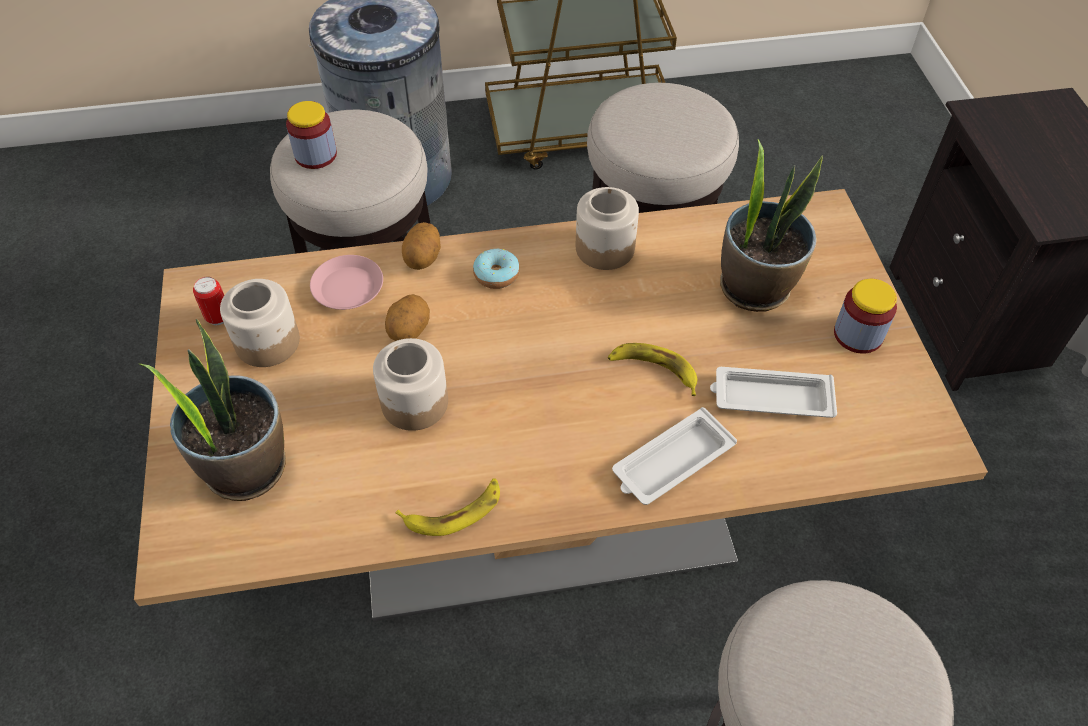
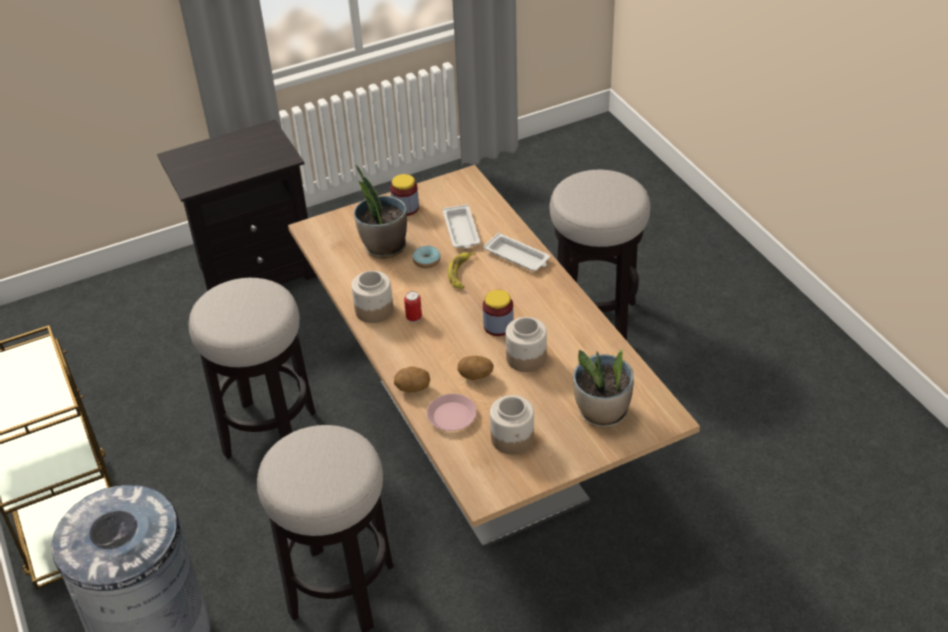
camera: 105 degrees left, 10 degrees down
(218, 317) = (503, 471): can -> can (414, 318)
(316, 155) = (329, 478): jar -> jar (498, 326)
(454, 511) = (585, 323): banana -> none
(496, 275) = (414, 351): donut -> donut (426, 261)

